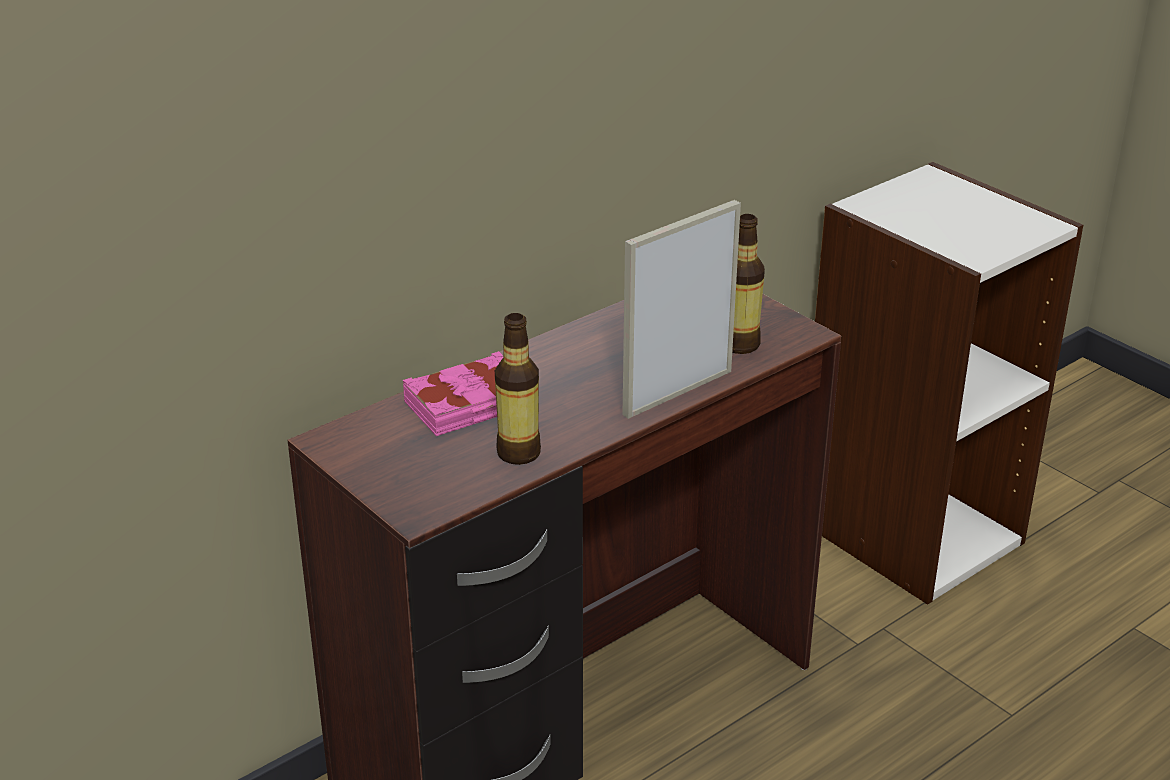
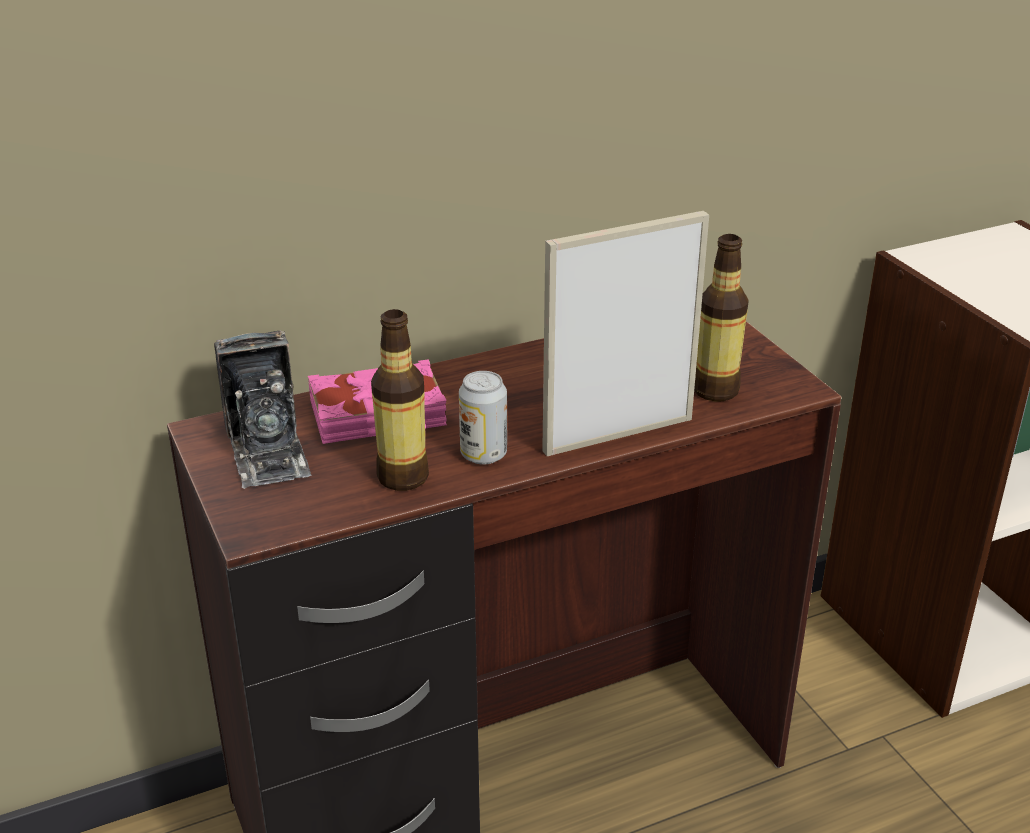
camera: 15 degrees right, 0 degrees up
(391, 448) = (267, 449): none -> camera
(575, 425) = (483, 454): none -> can

